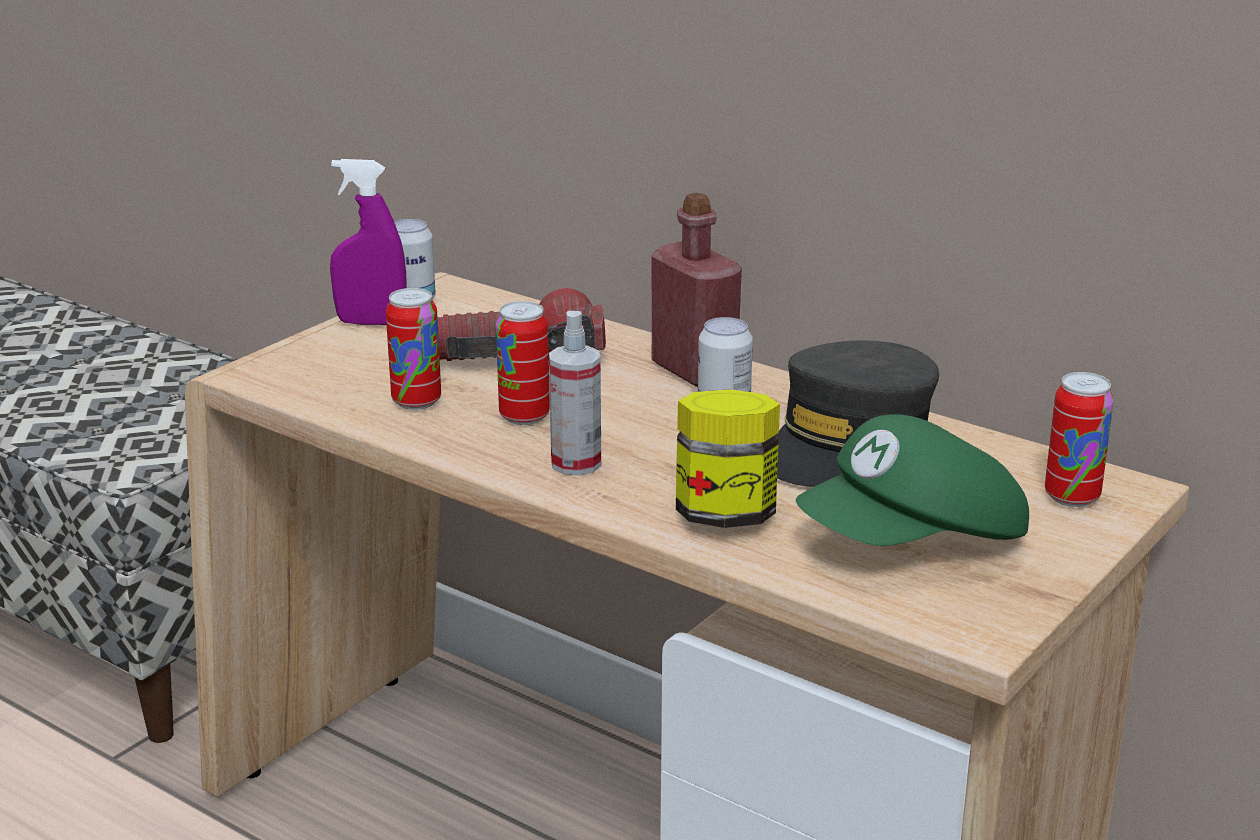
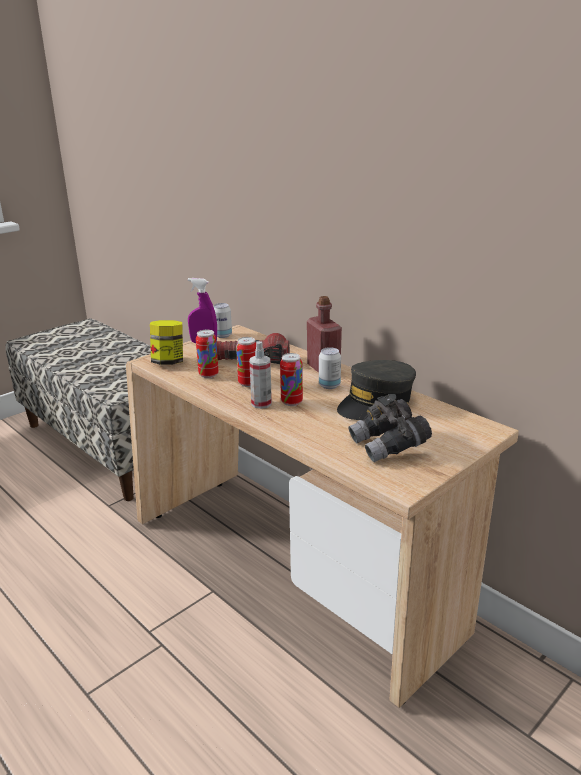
camera: 10 degrees right, 0 degrees up
(725, 515) = (314, 429): jar -> jar (168, 362)
(914, 543) = (389, 446): green cap -> grey binoculars
(1072, 497) = (464, 431): can -> can (291, 402)

